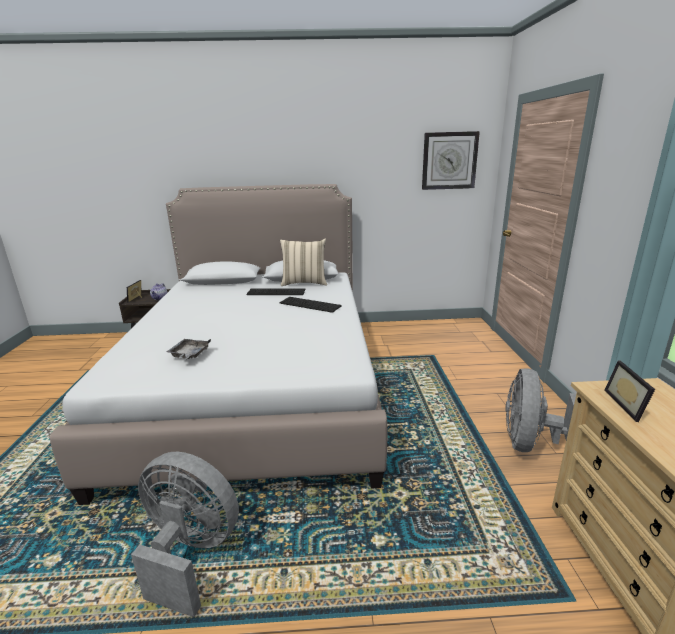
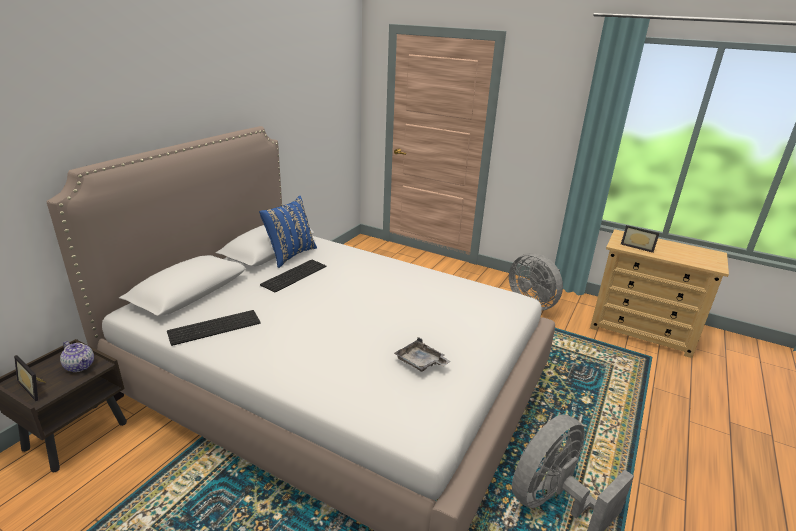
camera: 60 degrees left, 5 degrees up
(304, 283) = (290, 255): beige pillow -> blue pillow
(311, 304) = (360, 271): keyboard -> keyboard (215, 326)
(449, 161) = (334, 86): wall clock -> none

